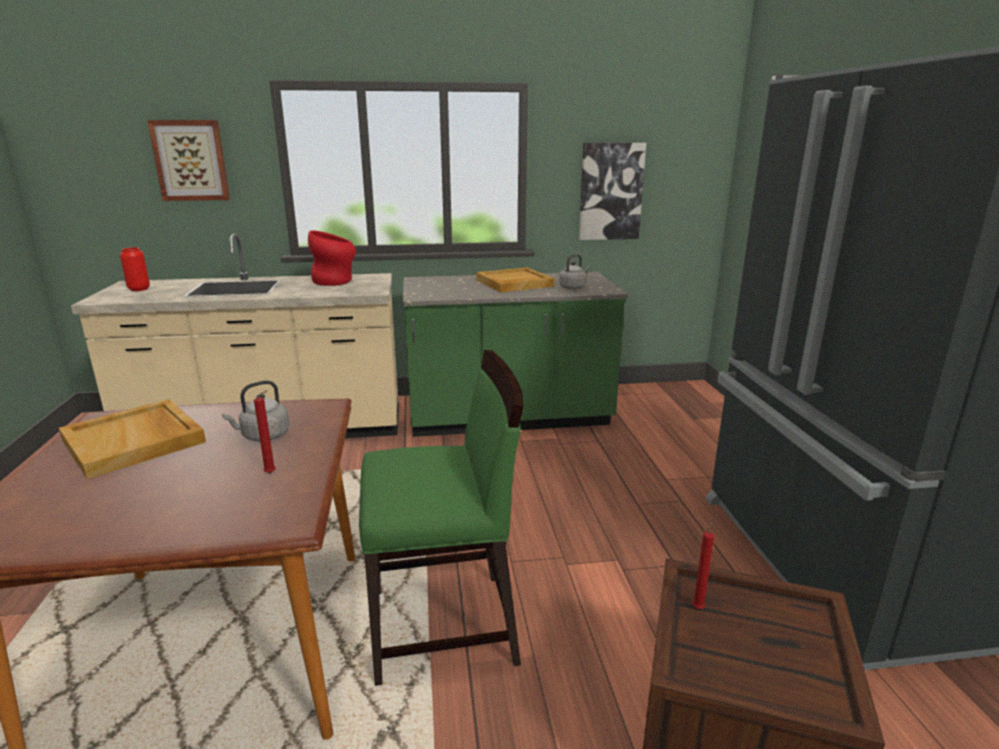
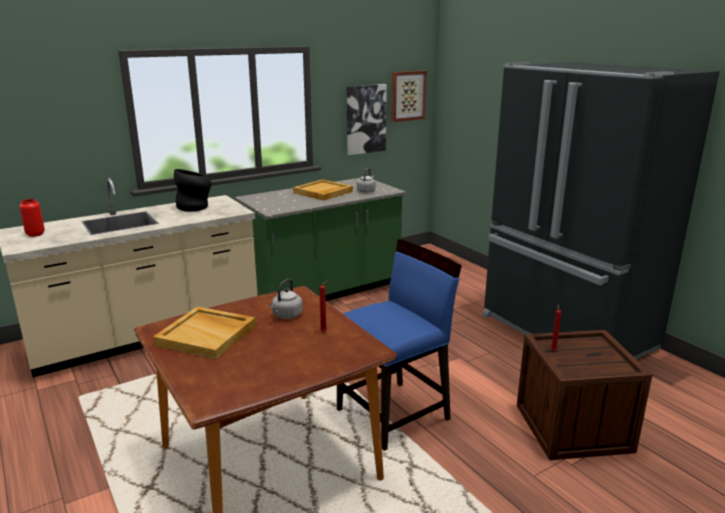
camera: 25 degrees left, 0 degrees up
(191, 160) = (51, 119): picture -> picture (407, 95)
(335, 282) = (195, 207): red vase -> black vase
(444, 626) = (394, 414): green chair -> blue chair

